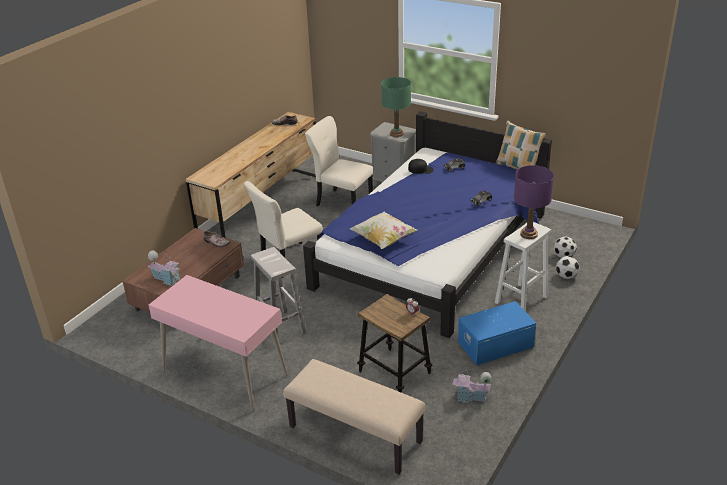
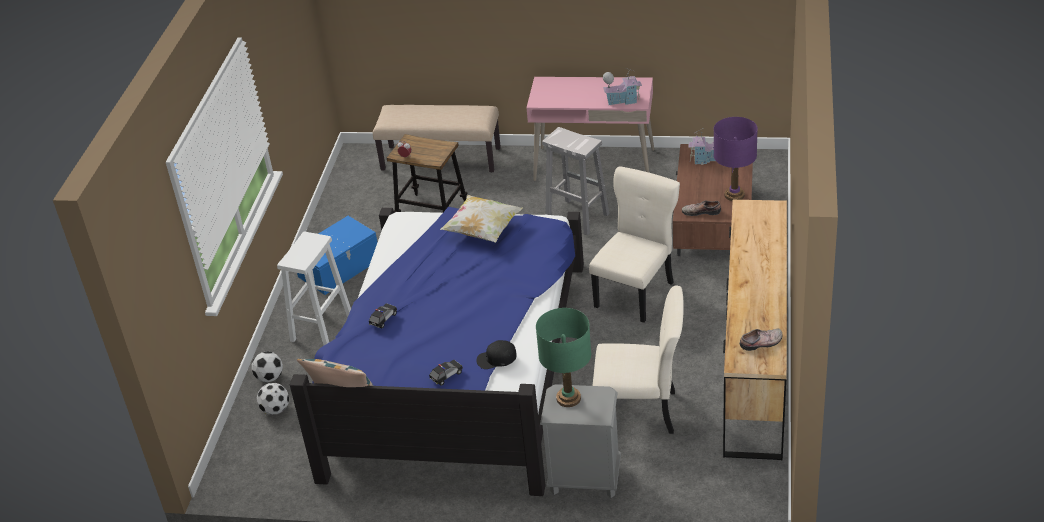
camera: 160 degrees right, 5 degrees up
(470, 397) = (350, 214): toy house -> toy house (622, 100)
(528, 234) = (302, 250): purple table lamp -> purple table lamp (734, 195)

